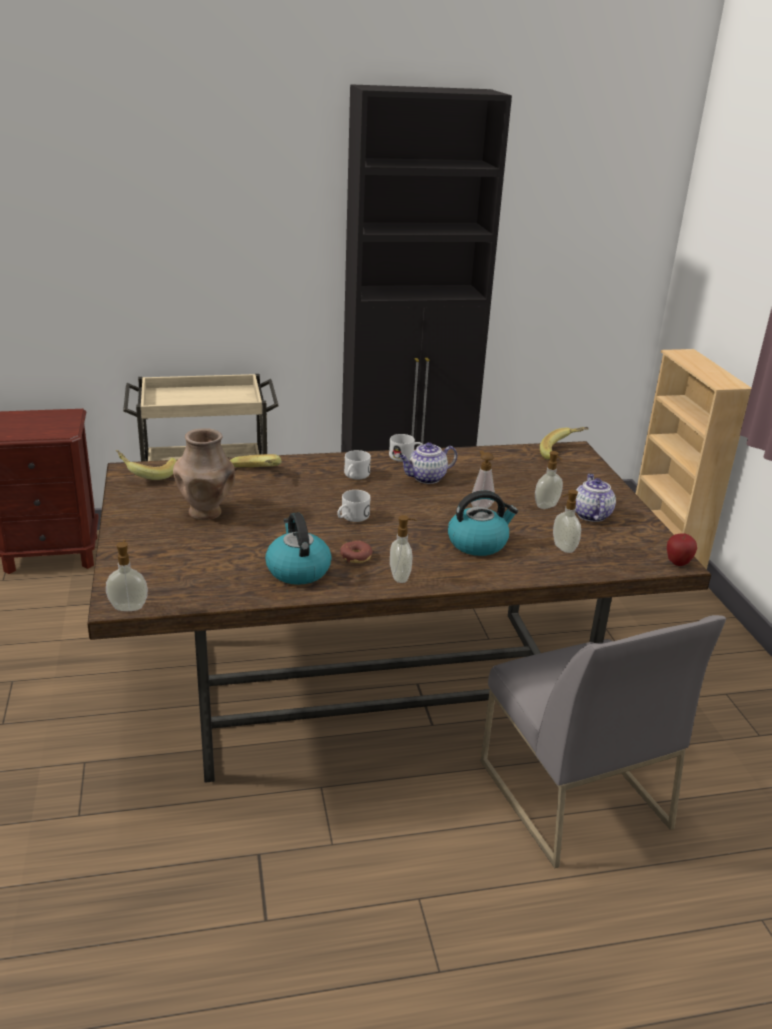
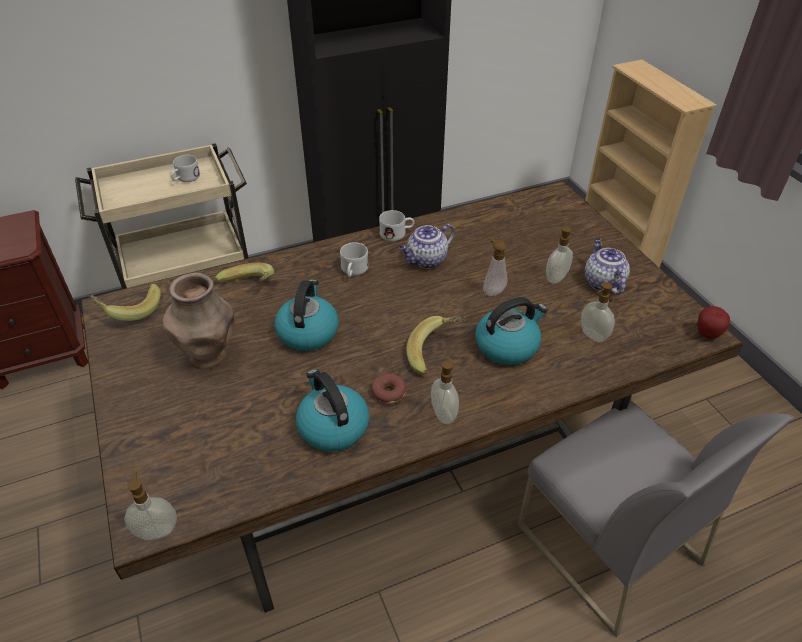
camera: 10 degrees left, 15 degrees up
(298, 509) = (308, 332): none -> kettle
(351, 518) = (367, 334): white mug -> white mug (185, 179)
(562, 453) = (547, 202): banana -> banana (436, 353)

